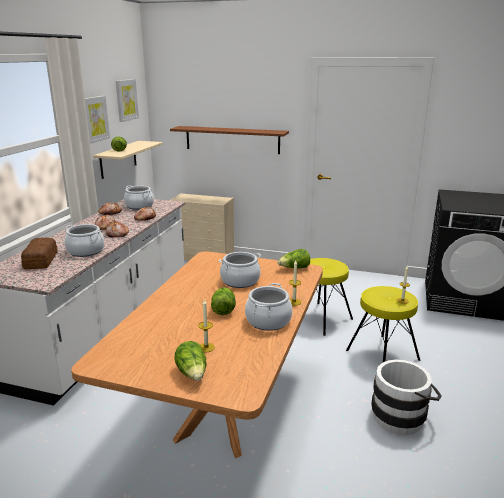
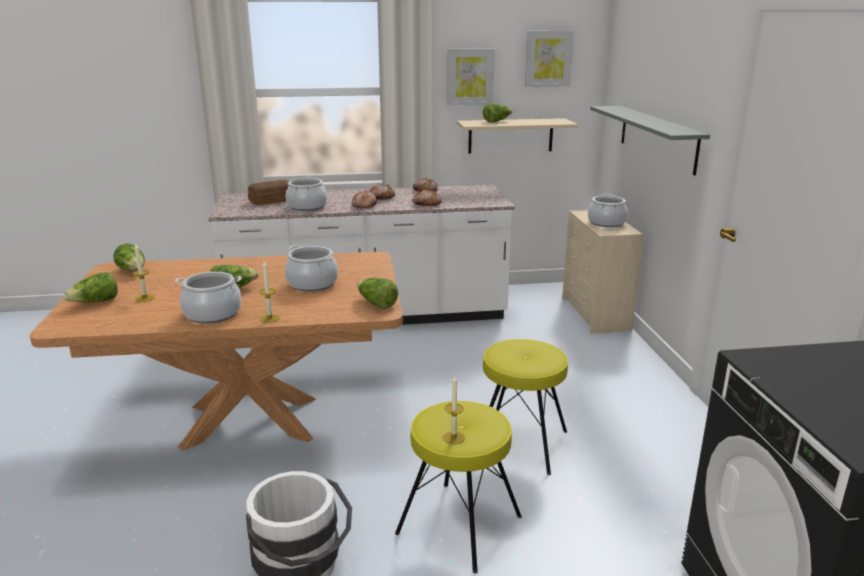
camera: 65 degrees right, 0 degrees up
(120, 351) = (133, 270): none -> lettuce
(139, 206) = (465, 194): cooking pot -> cooking pot (606, 223)
(232, 139) = (657, 138): brown shelf -> grey shelf

